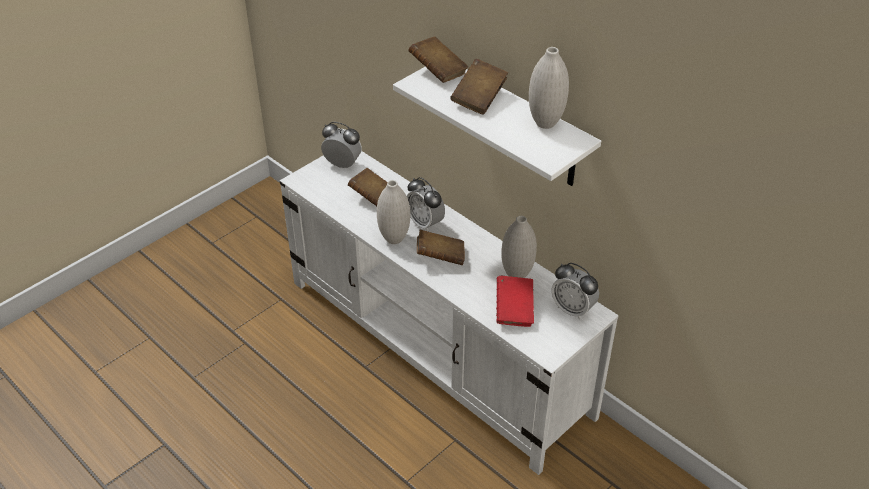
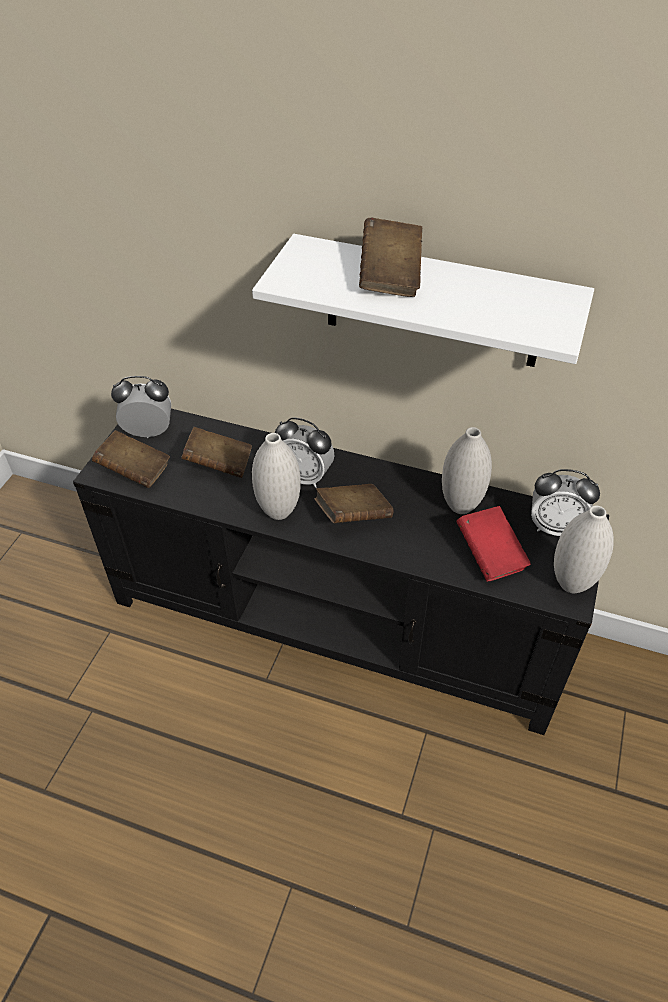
camera: 25 degrees left, 5 degrees up
(437, 347) = (337, 620): white tv stand -> black tv stand
(438, 71) = (303, 255): brown book -> brown book (135, 471)
(545, 123) = (505, 285): white vase -> white vase (571, 583)

